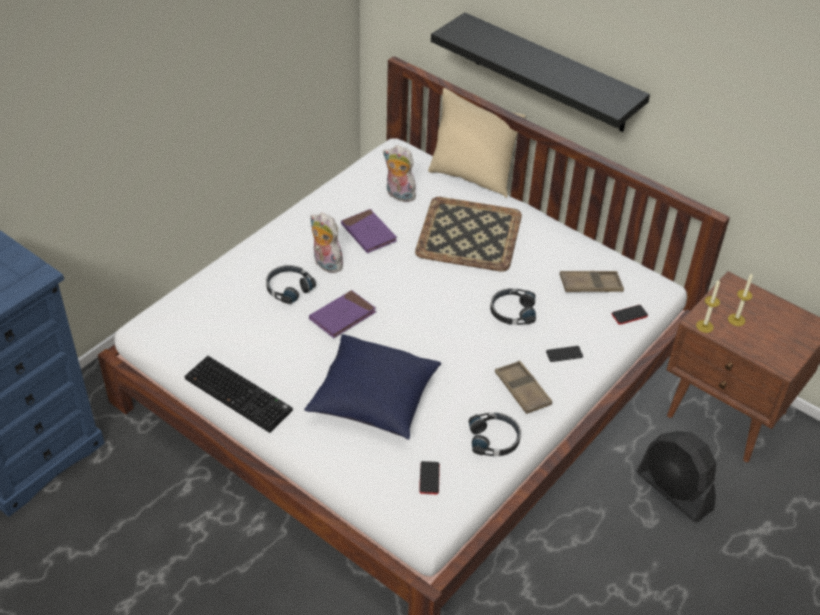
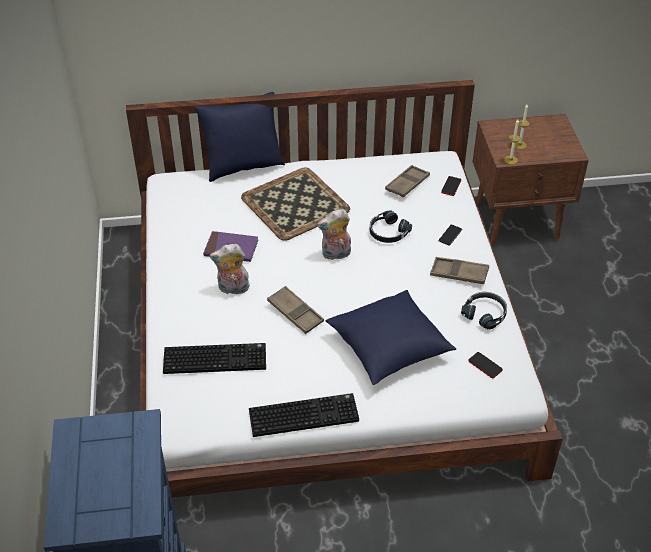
camera: 45 degrees left, 0 degrees up
(240, 303) = (216, 358): none -> keyboard
(288, 288) = (233, 323): black headphones -> none
(342, 316) = (295, 313): purple book -> brown tray
(398, 195) = (213, 210): plush toy -> plush toy (336, 255)
(472, 177) = (243, 166): beige pillow -> blue pillow
(550, 73) = (290, 46): black shelf -> none
(674, 491) = (548, 283): black fan -> none

